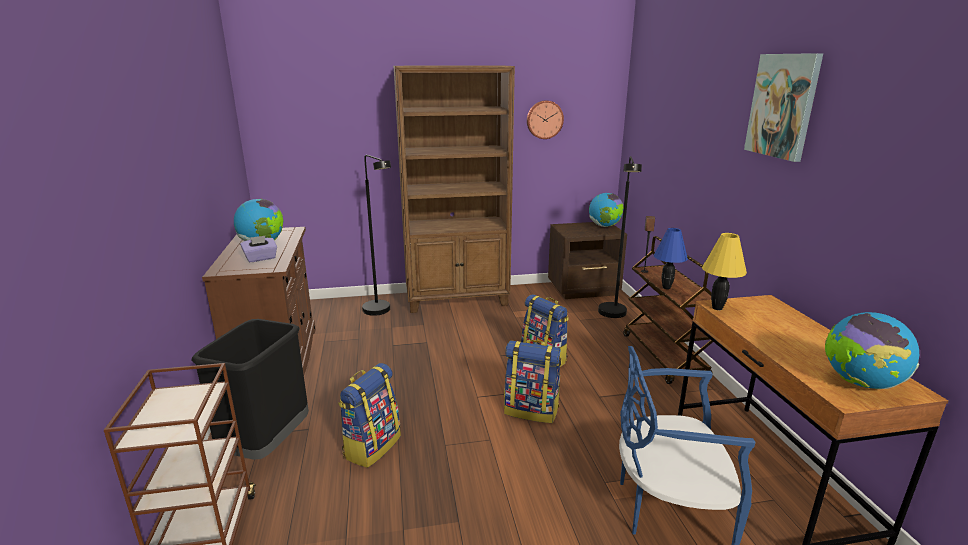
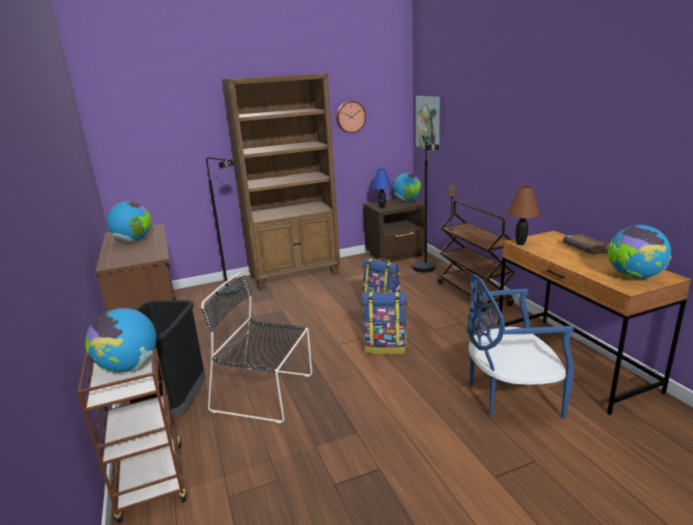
camera: 10 degrees left, 0 degrees up
(186, 403) = (129, 367): none -> globe
(261, 258) = (140, 251): purple tissue box -> none
(372, 446) = (266, 393): backpack -> black chair
(666, 287) = (472, 238): blue table lamp -> blue table lamp (382, 207)
(717, 308) = (520, 243): yellow table lamp -> brown table lamp
(782, 106) = (547, 88): picture -> picture (428, 122)
(804, 330) = (585, 249): none -> brown book

